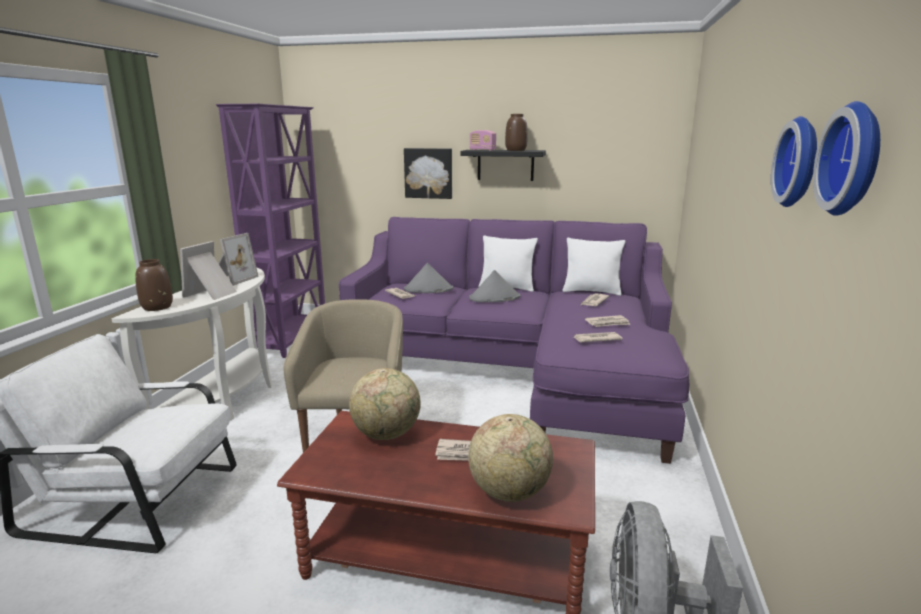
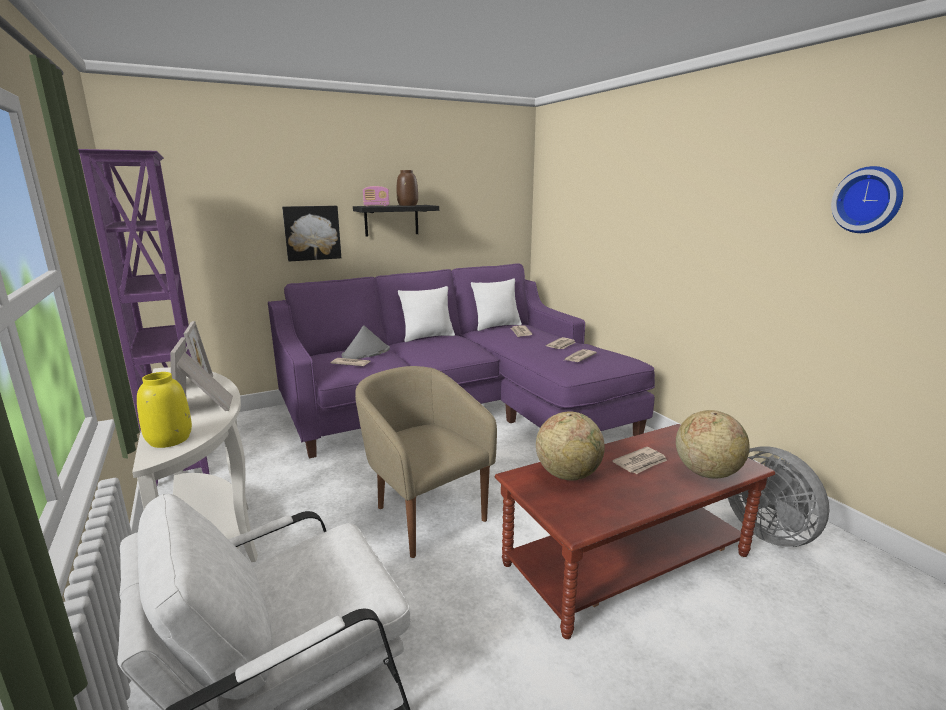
camera: 40 degrees left, 0 degrees up
(157, 307) = (168, 440): brown vase -> yellow vase
(494, 298) = (439, 347): grey hat -> none
(802, 162) = (784, 204): wall clock -> none

